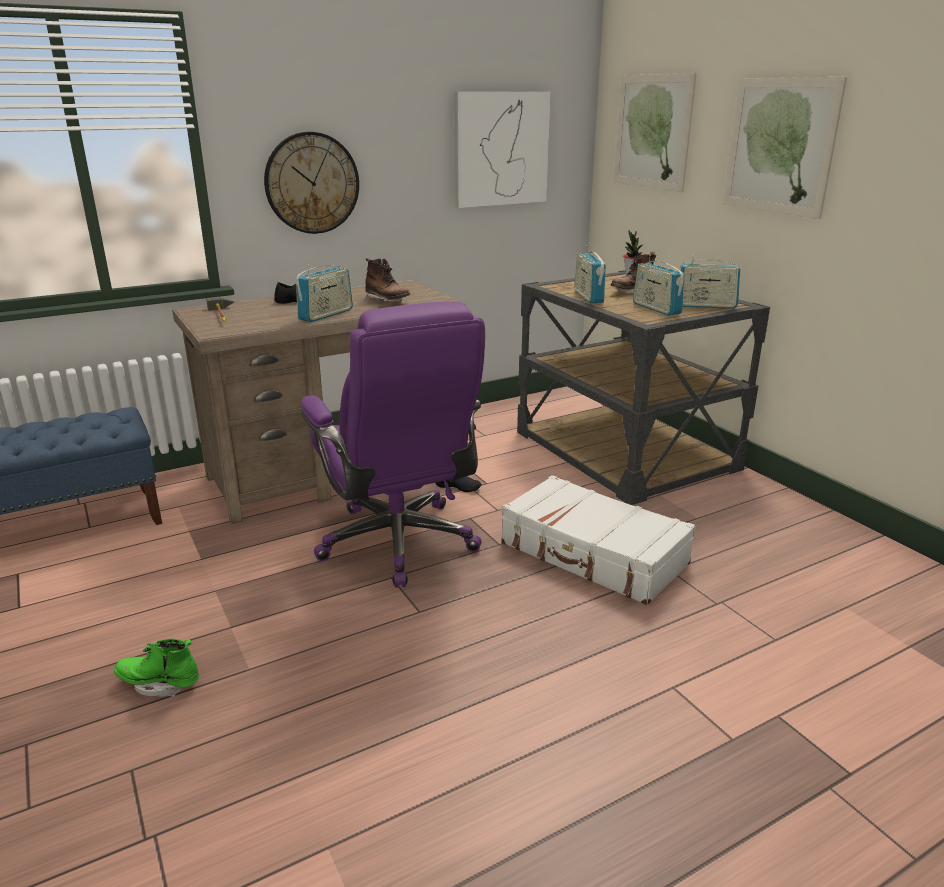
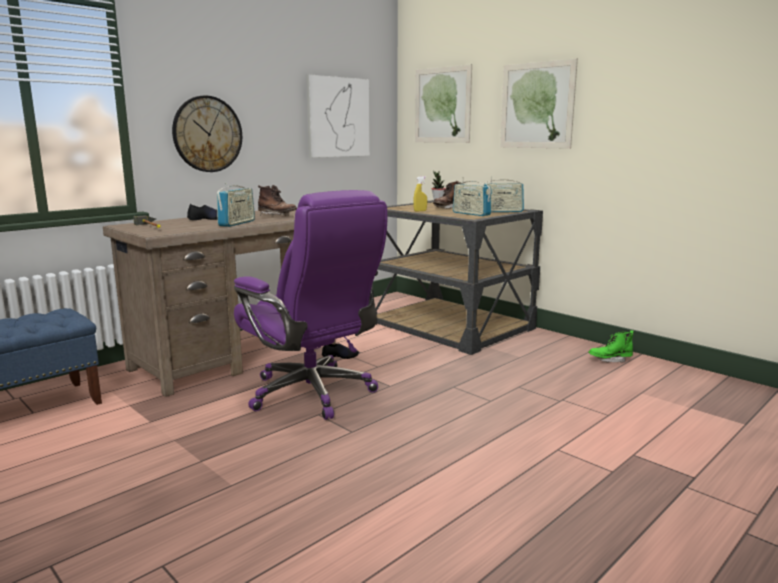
camera: 15 degrees left, 10 degrees down
(160, 684) = (157, 505): green boot -> green boot (610, 360)
(588, 297) = (420, 211): radio -> yellow spray bottle
(593, 554) = (461, 384): white suitcase -> none

